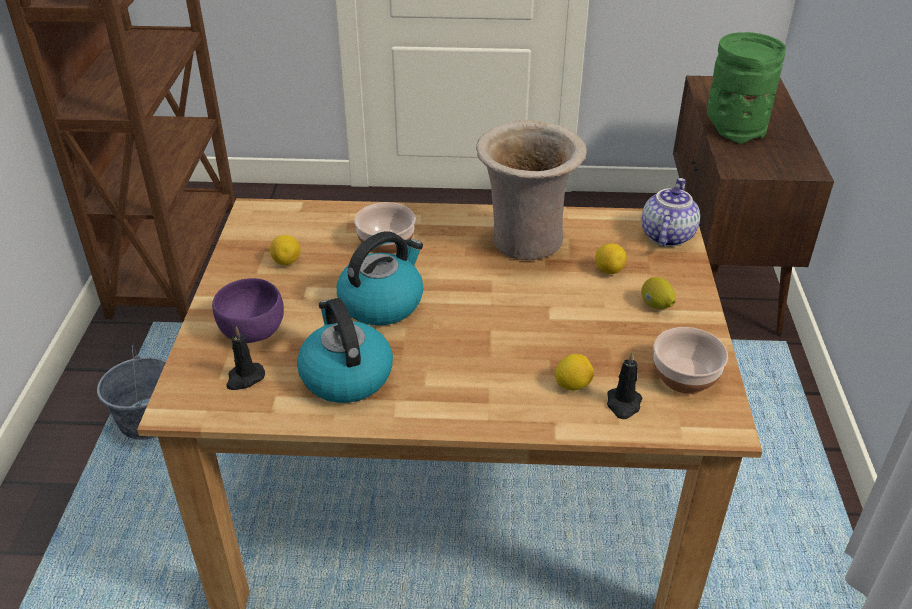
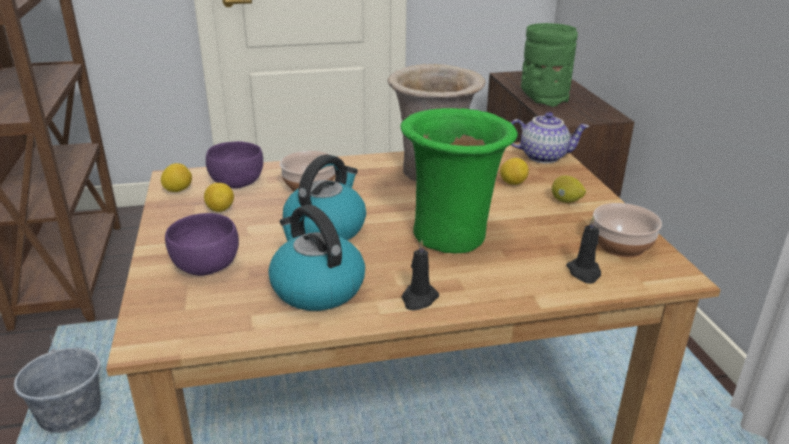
camera: 15 degrees left, 10 degrees down
(244, 378) = (213, 305): black candle -> black candle (419, 299)
(314, 226) = (236, 182): none -> purple bowl
(508, 332) = (453, 235): none -> green vase
(572, 385) = (531, 265): lemon -> lemon (178, 190)
(666, 235) = (543, 156): teapot -> teapot turned 90 degrees clockwise

